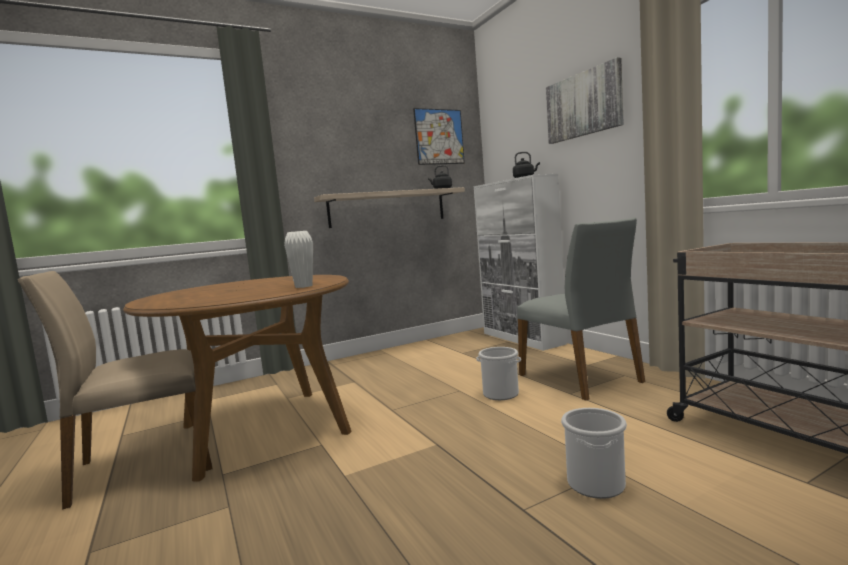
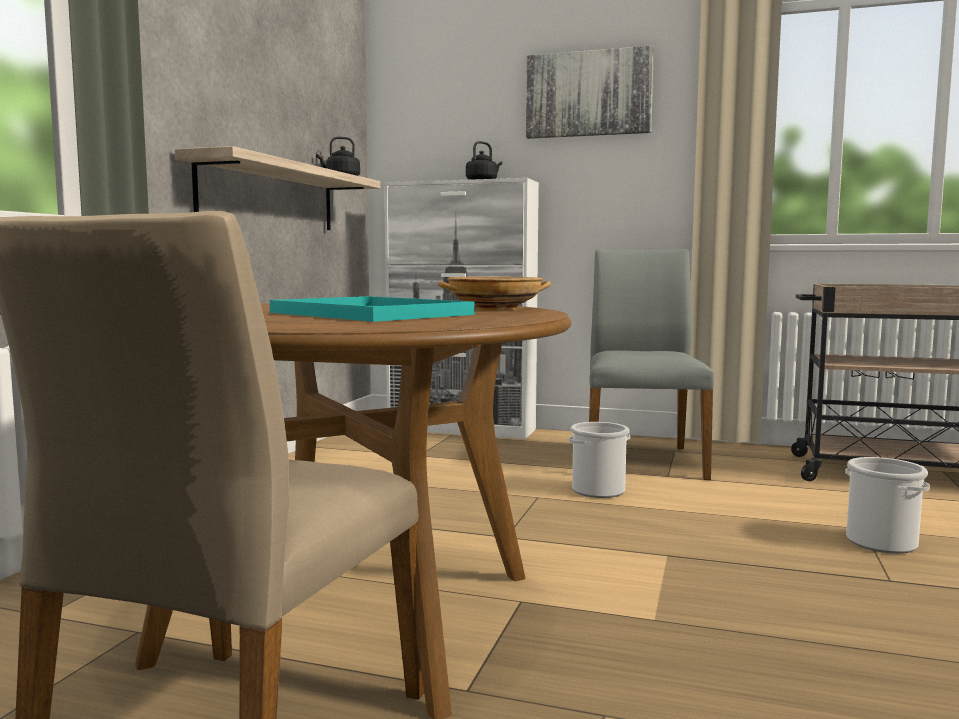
camera: 45 degrees left, 0 degrees up
(238, 290) = (366, 313): none -> turquoise tray
(303, 286) = (495, 309): white vase -> beige bowl
(439, 137) = (328, 86): picture -> none
(581, 378) = (641, 460): grey chair -> grey chair turned 105 degrees counterclockwise

